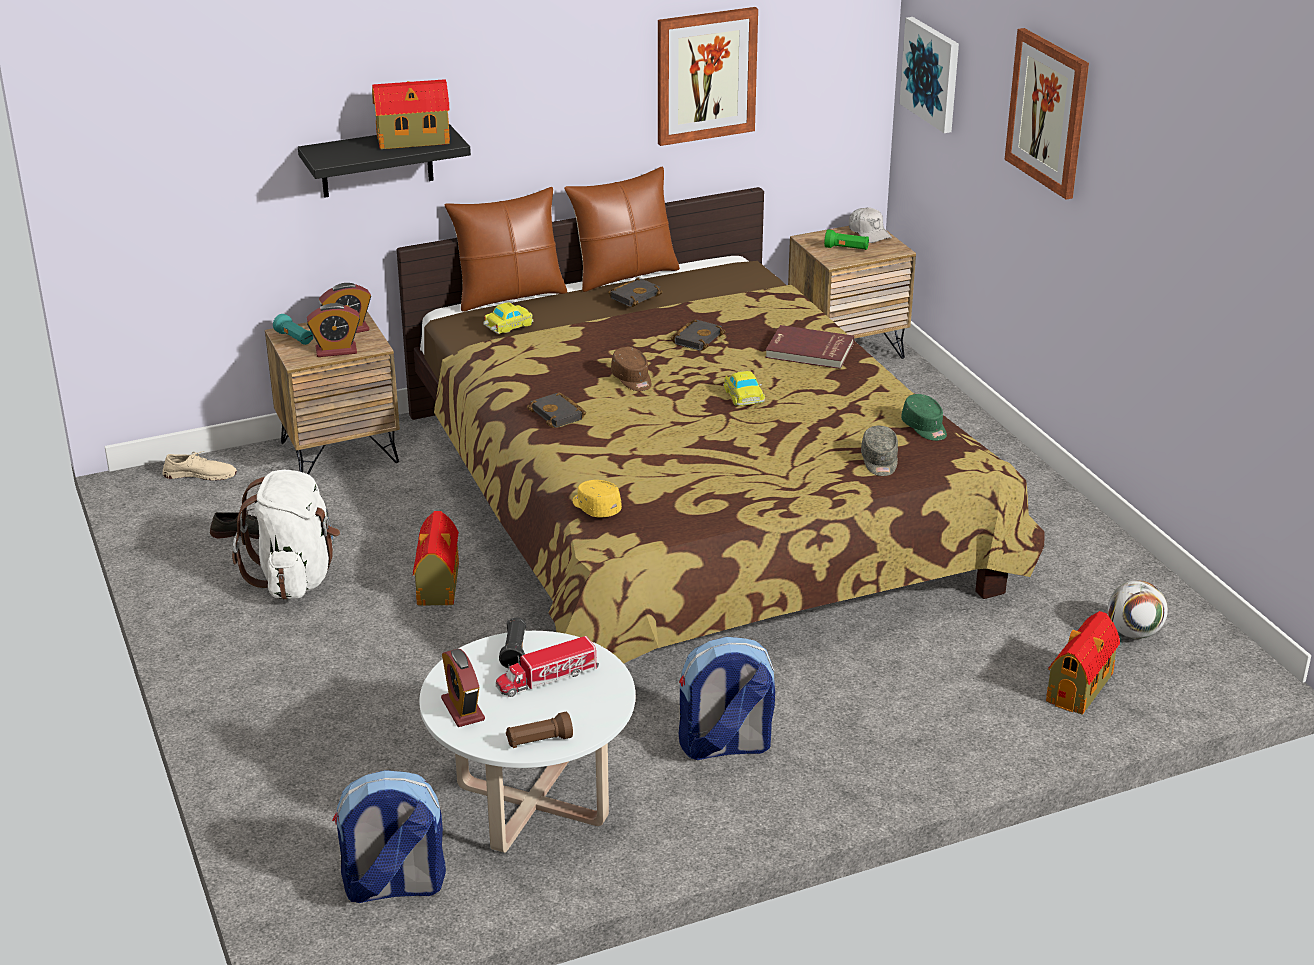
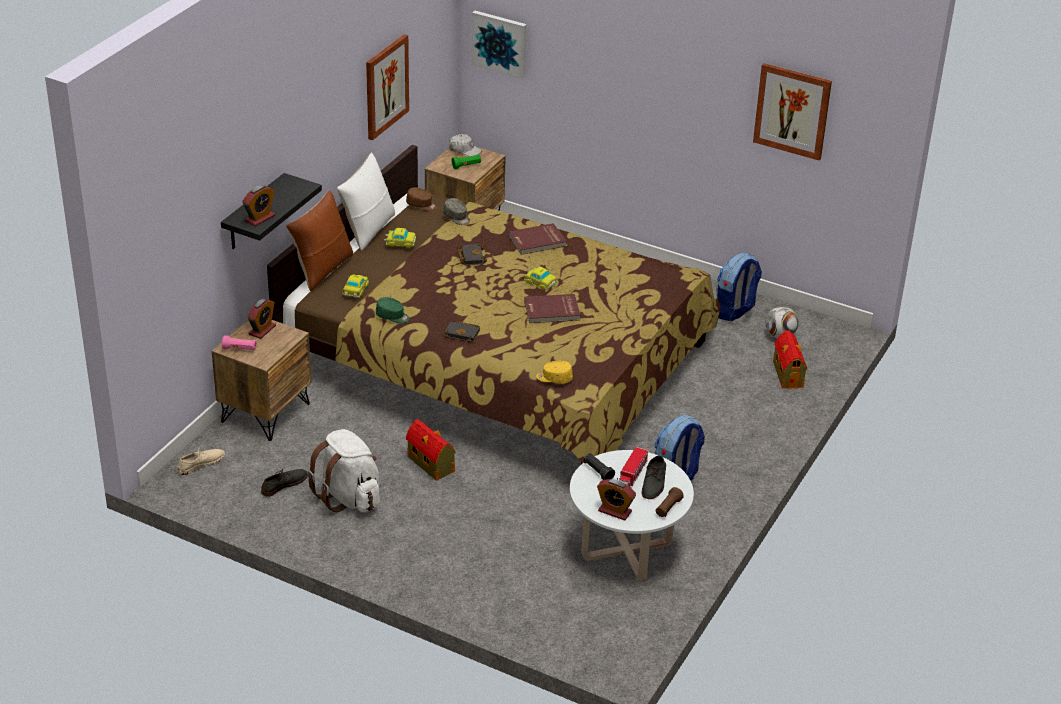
camera: 40 degrees left, 5 degrees up
(294, 339) = (240, 349): turquoise flashlight -> pink flashlight
(336, 351) = (276, 346): alarm clock -> alarm clock (260, 218)
(393, 887) = (617, 621): backpack -> backpack (735, 311)
(411, 140) = (282, 193): toy house -> none
(569, 700) = (654, 483): none -> grey shoe
(624, 275) = (368, 230): brown pillow -> white pillow
(632, 379) = (472, 296): brown cap -> brown cap (421, 205)
(634, 295) = (400, 242): black book -> toy car
(709, 432) = (552, 311): none -> red book
(879, 461) = (651, 293): grey cap -> grey cap (457, 217)
(925, 428) = (647, 264): green cap -> green cap (392, 316)
(1048, 112) = (620, 58): picture -> picture (792, 111)

